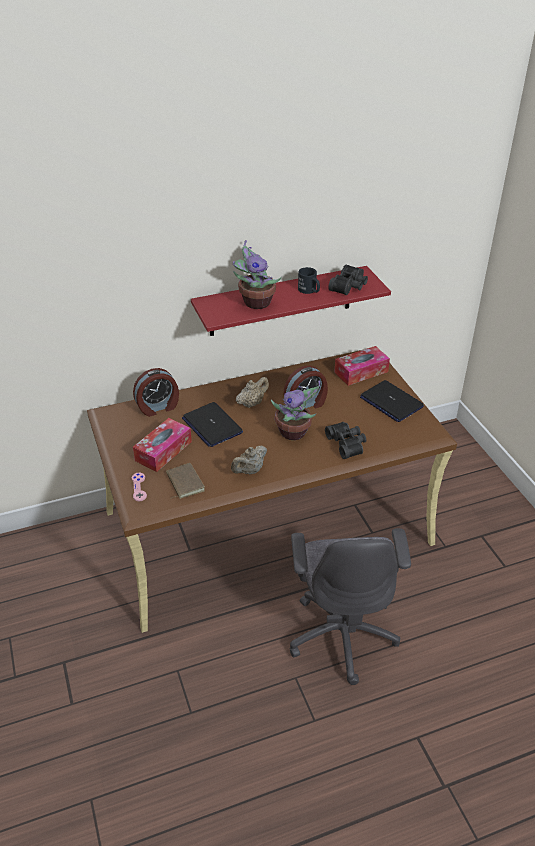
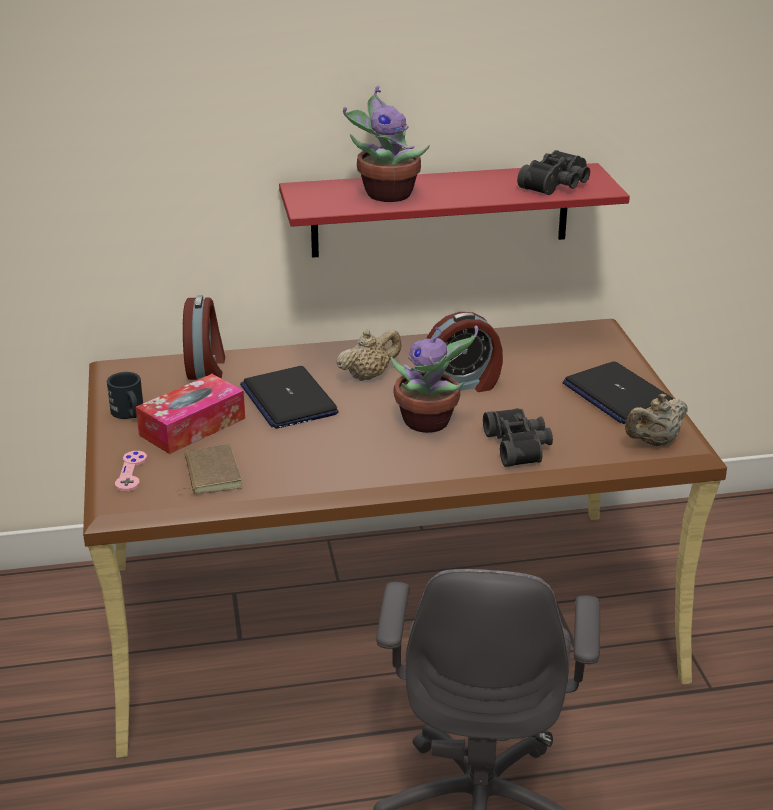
camera: 10 degrees right, 10 degrees down
(158, 407) = (206, 367): alarm clock -> alarm clock turned 75 degrees counterclockwise
(249, 471) = (331, 468): beige teapot -> beige teapot (654, 442)
(309, 291) = (485, 186): black mug -> black mug (129, 414)
(361, 372) = (576, 349): tissue box -> none

